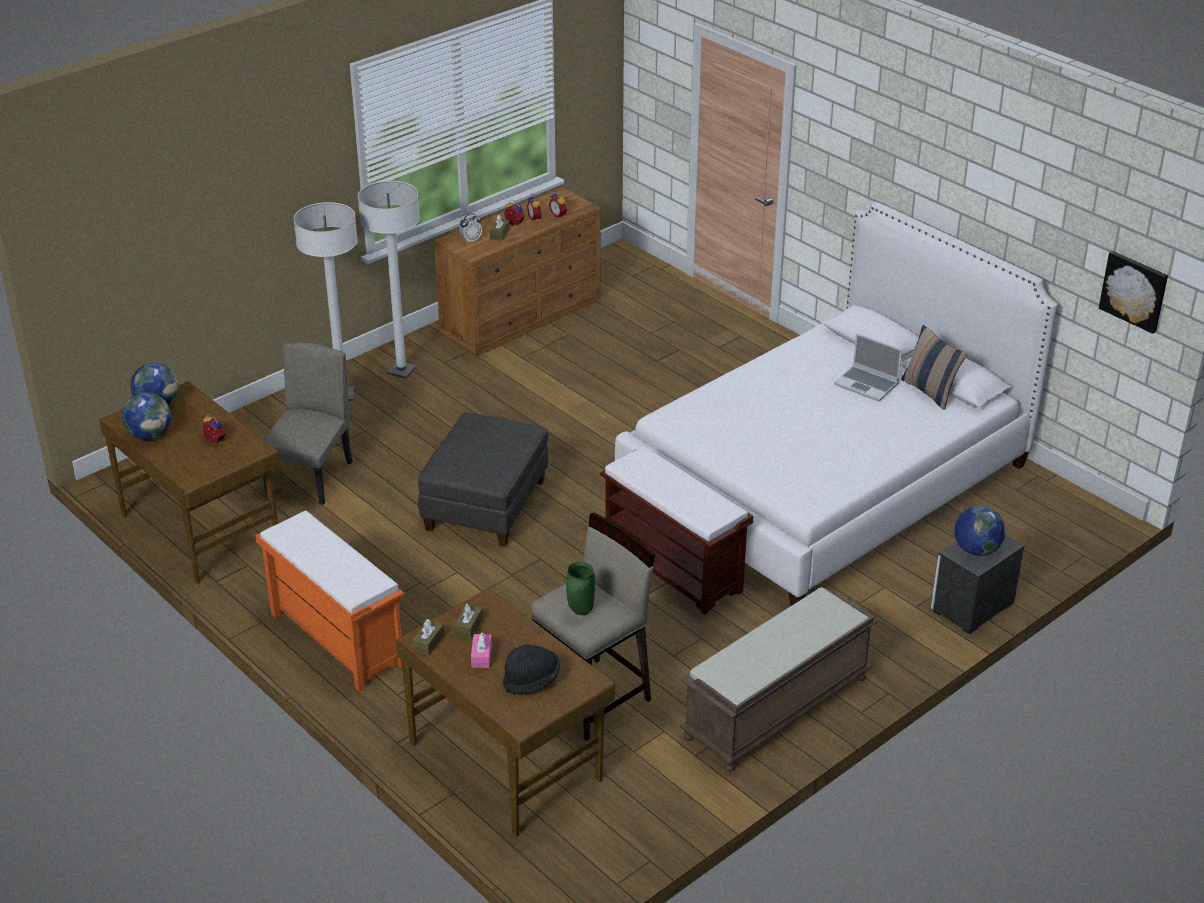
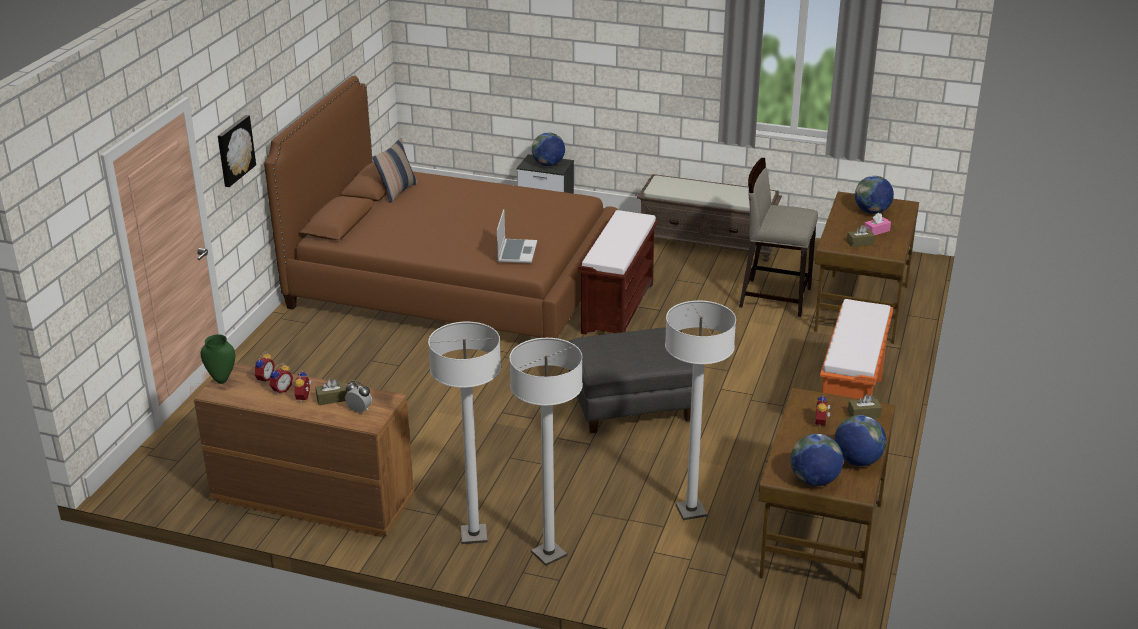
camera: 120 degrees left, 5 degrees down
(311, 478) = (691, 511): beige chair -> white floor lamp
(428, 643) = (891, 250): brown tissue box -> brown tissue box (864, 414)
(531, 680) = (872, 211): black hat -> globe
(580, 611) = (795, 216): green vase -> green vase (221, 380)
(824, 478) = (453, 282): white bed -> brown bed
(867, 384) = (408, 212): laptop -> laptop (516, 252)
(1134, 291) = (374, 32): picture -> picture (234, 150)

